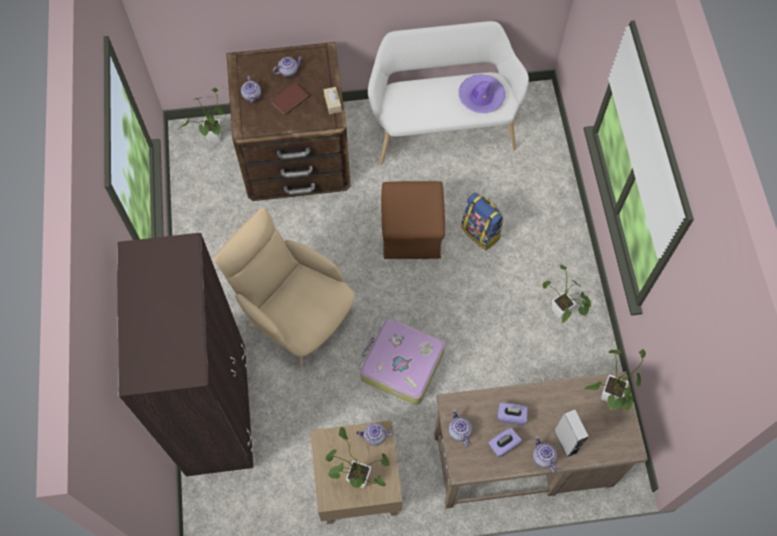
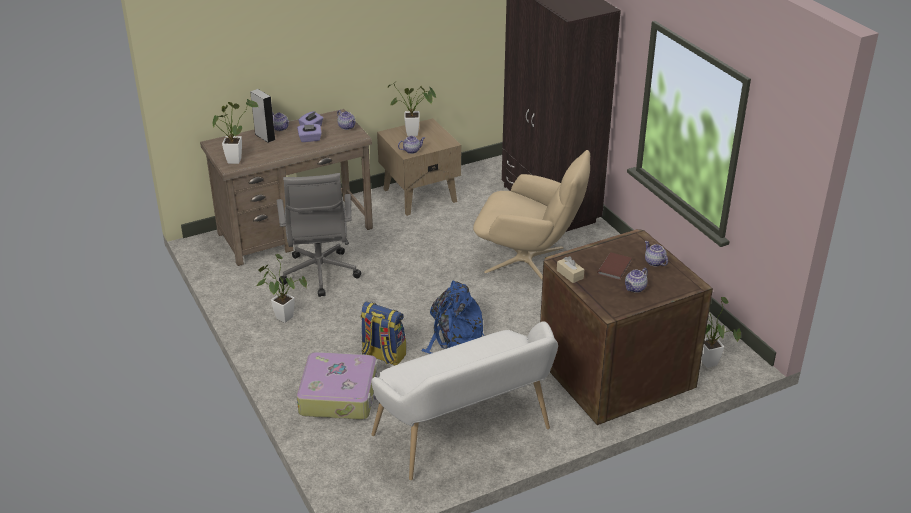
camera: 160 degrees right, 30 degrees down
(401, 365) = (418, 256): suitcase -> suitcase (340, 395)
(411, 234) = (453, 337): brown ottoman -> blue backpack
(481, 97) = (423, 377): purple hat -> none
(512, 366) = (320, 275): none -> grey office chair

